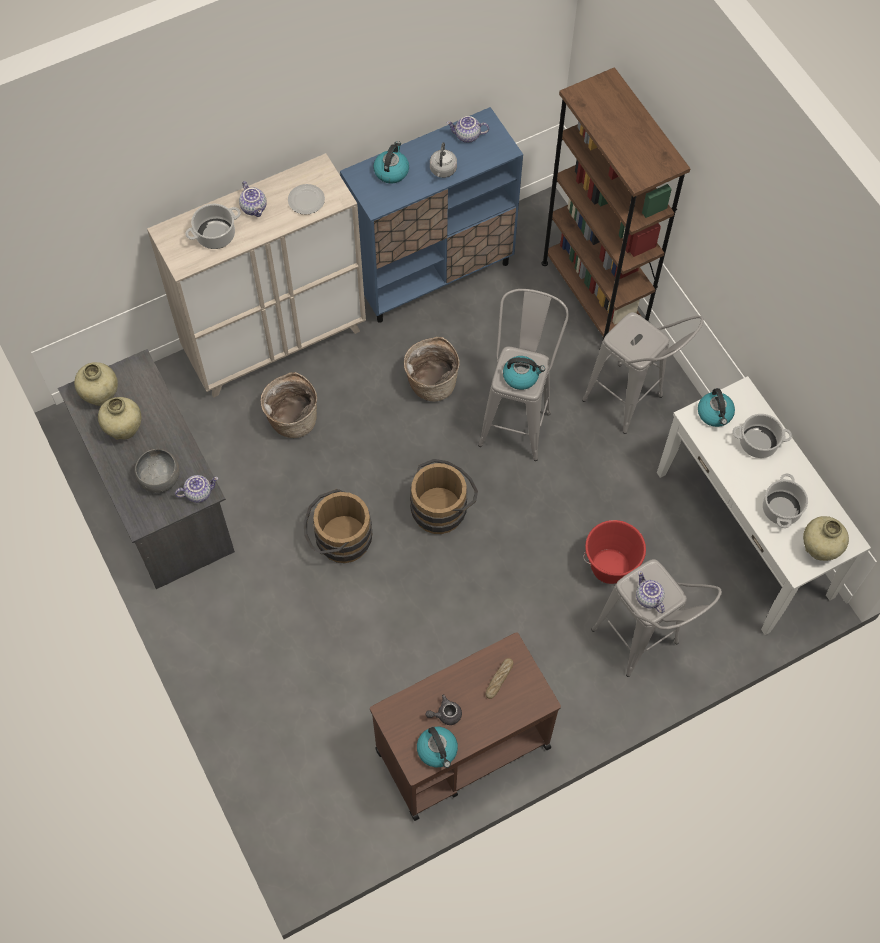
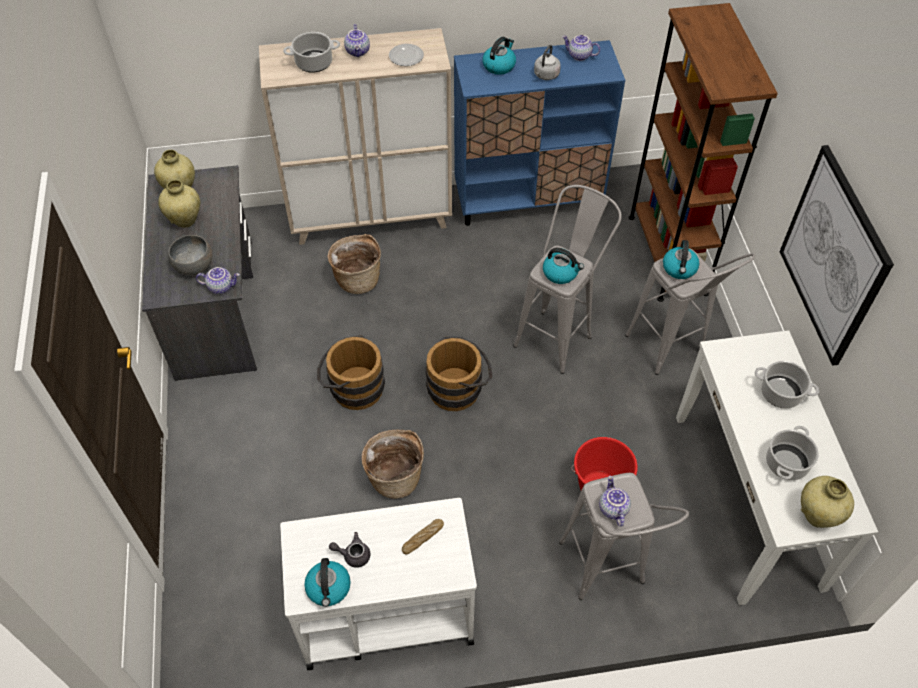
camera: 20 degrees right, 10 degrees down
(431, 382) = (492, 283): basket -> basket (395, 476)
(461, 748) = (385, 614): brown cart -> white cart
(715, 414) = (743, 354): kettle -> kettle (679, 269)
(779, 319) = (833, 256): none -> picture

